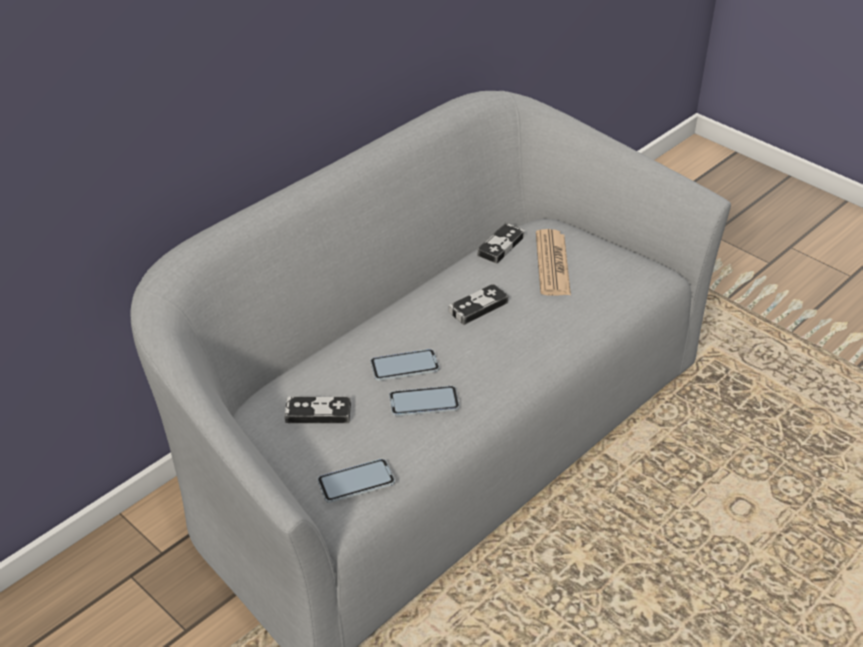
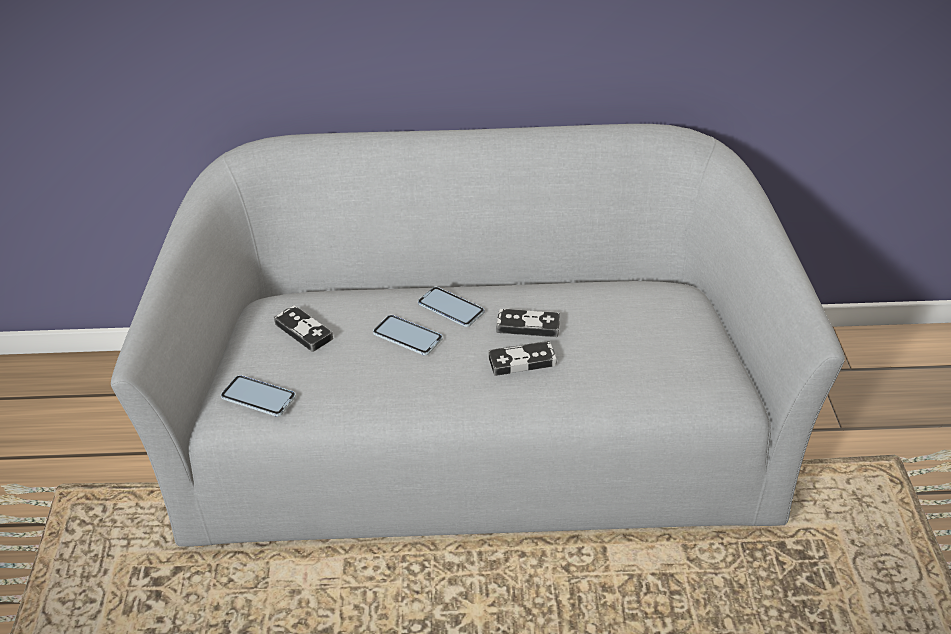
camera: 45 degrees right, 0 degrees up
(424, 402) = (383, 372): phone -> phone (450, 308)
(501, 246) = (618, 288): game controller -> game controller (522, 361)
(552, 264) = (642, 328): newspaper -> none

